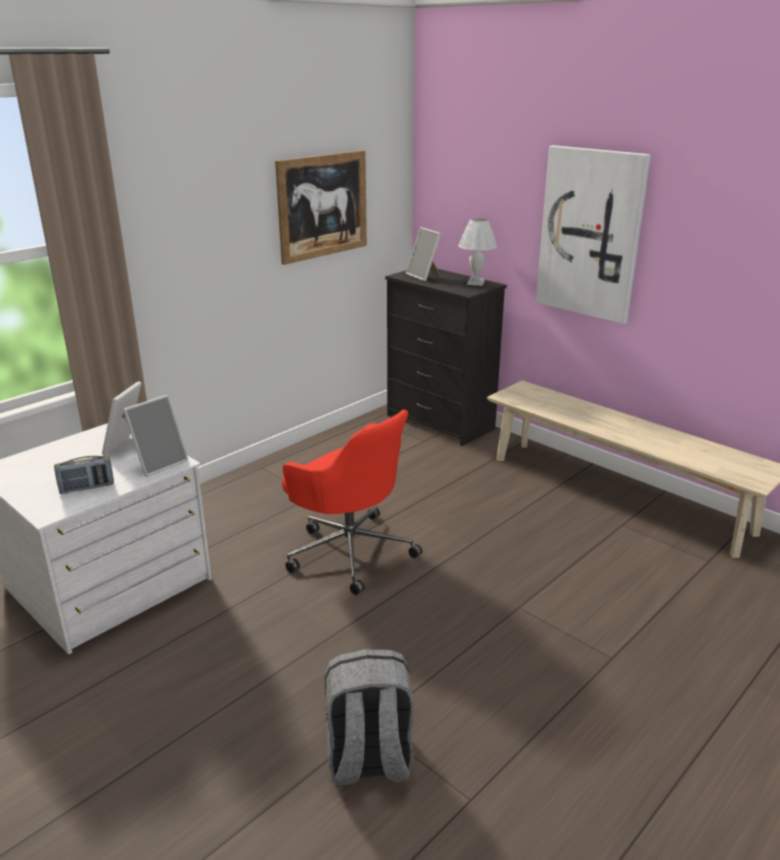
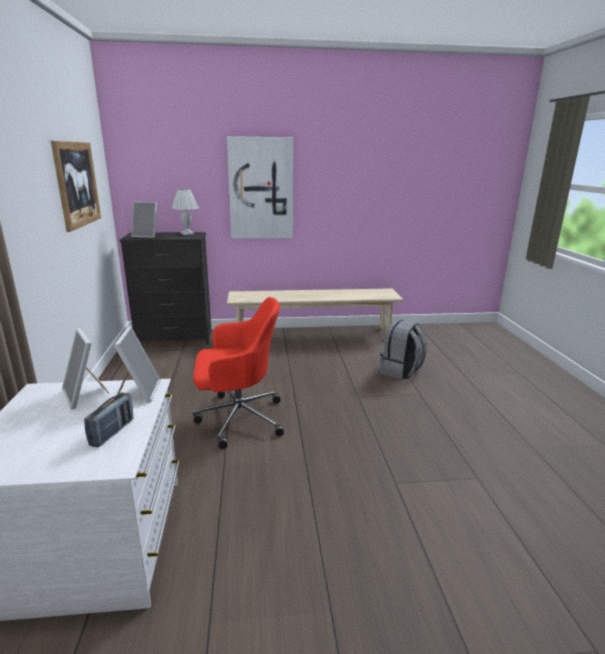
camera: 50 degrees left, 5 degrees down
(369, 760) = (422, 497): grey backpack -> grey backpack (400, 371)

